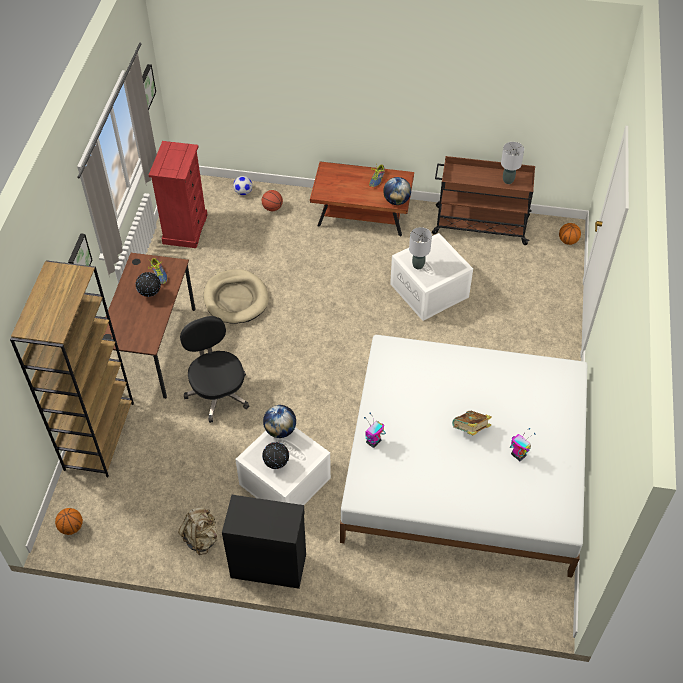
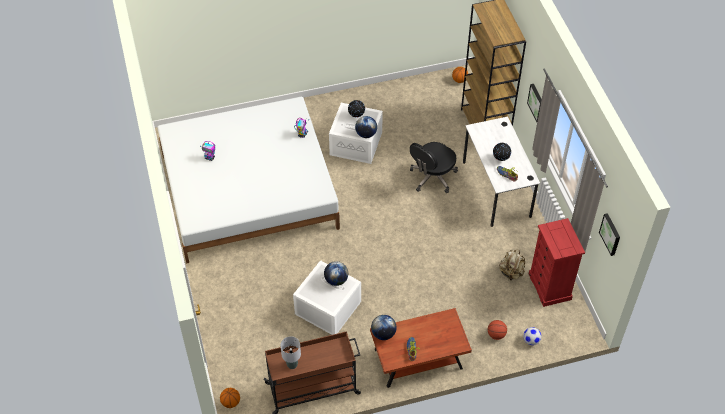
camera: 155 degrees right, 0 degrees up
(154, 348) = (496, 189): brown desk -> white desk
(201, 538) = (384, 100): beige backpack -> beige backpack (511, 272)
(218, 393) = (432, 177): black office chair -> black office chair turned 90 degrees clockwise
(236, 299) = (468, 245): beige dog bed -> none
(268, 564) = (339, 101): black cabinet -> none
(418, 265) = (336, 280): grey table lamp -> globe
(470, 430) = (245, 162): book -> none

